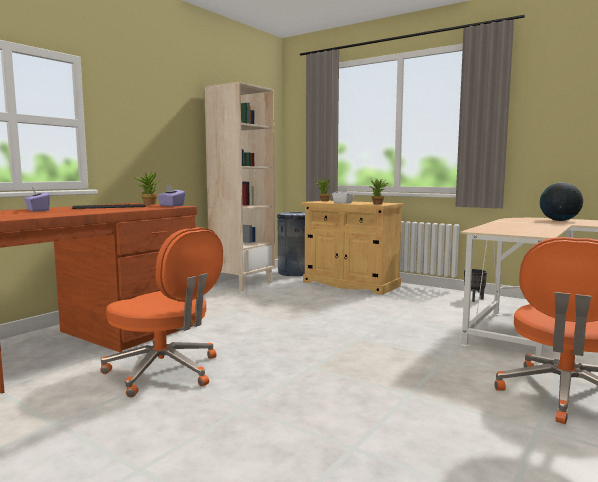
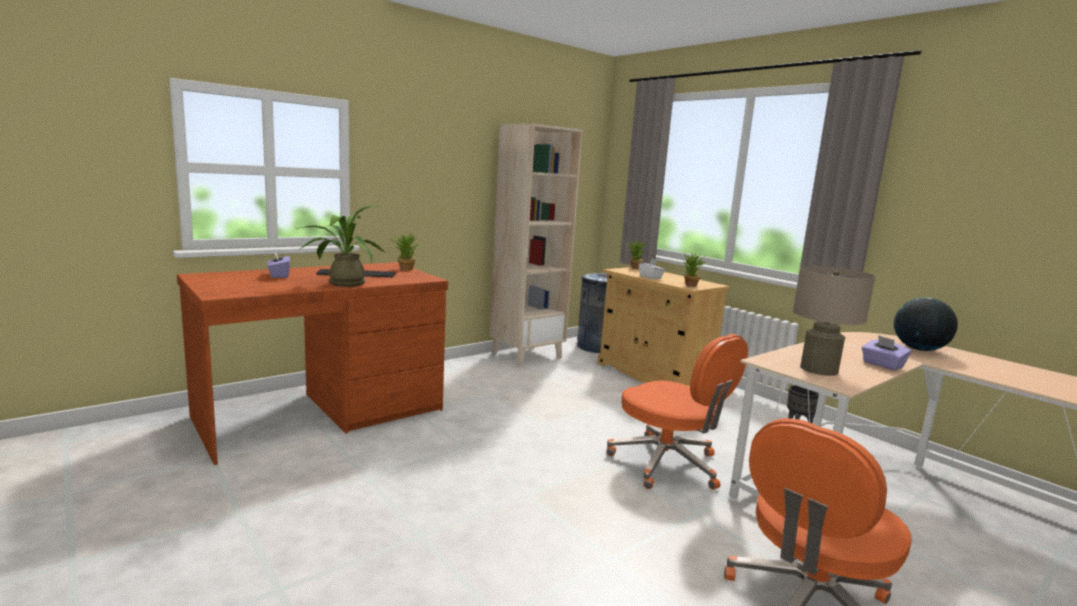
camera: 15 degrees right, 5 degrees up
(106, 210) = (342, 283): none -> potted plant
(165, 372) = (373, 469): orange office chair -> orange office chair (668, 464)
(171, 205) = (422, 277): purple tissue box -> purple tissue box (882, 365)
(516, 231) = (819, 369): none -> beige table lamp

